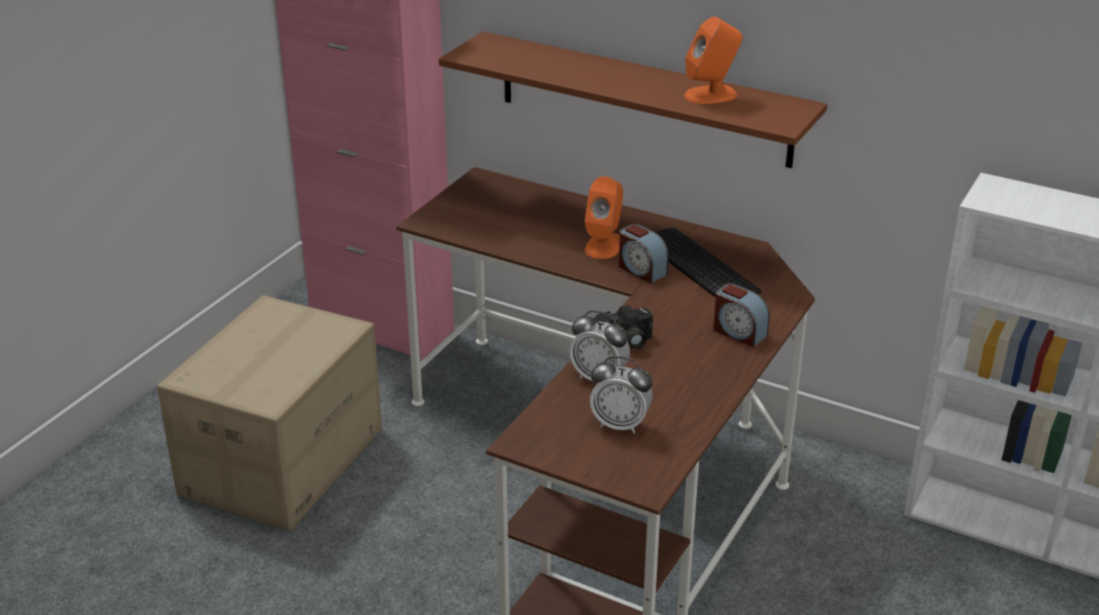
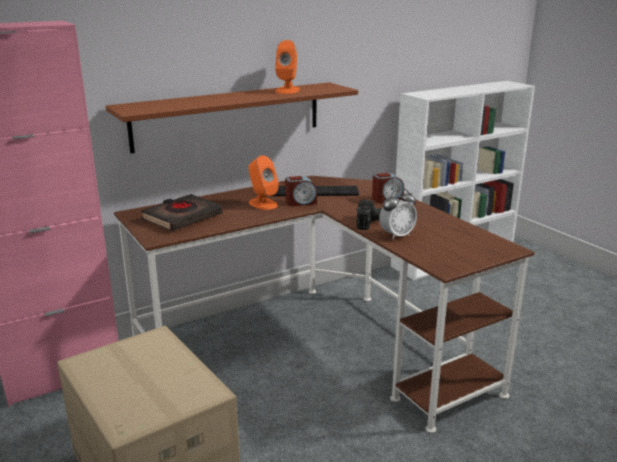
camera: 60 degrees left, 10 degrees down
(500, 211) = (182, 217): none -> black book
(620, 424) = (448, 241): alarm clock -> none

